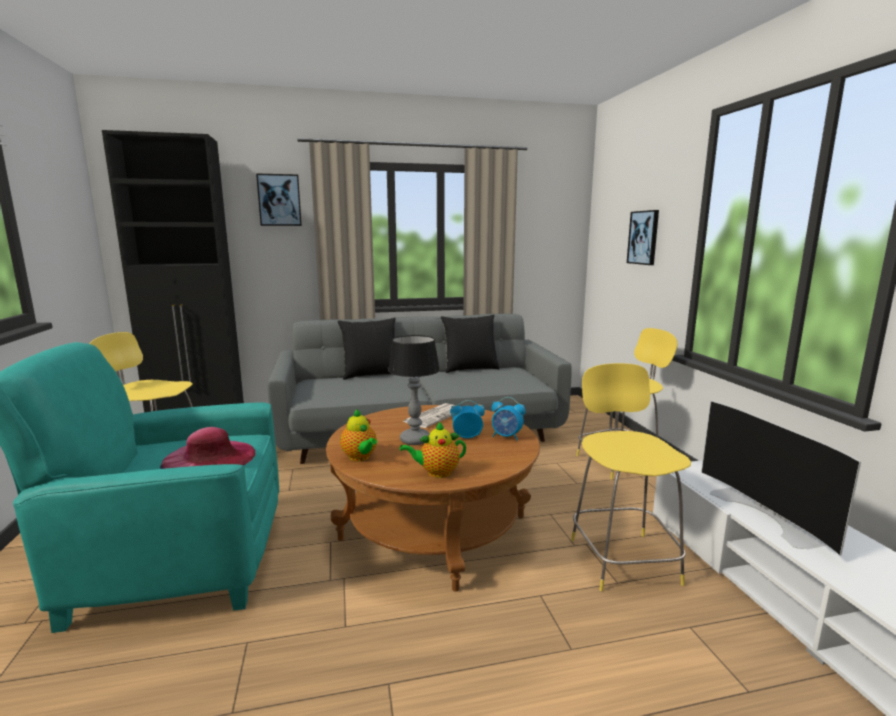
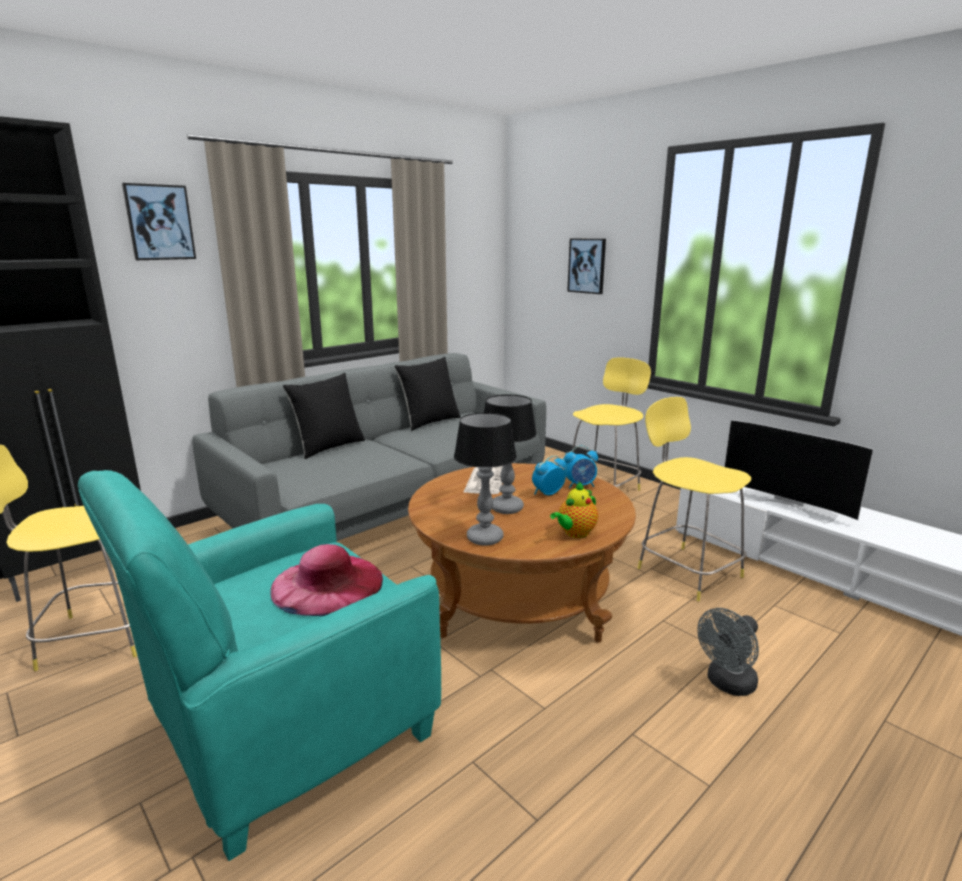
camera: 30 degrees left, 5 degrees up
(360, 457) = (484, 538): teapot -> table lamp
(535, 683) = (727, 684): none -> grey fan

